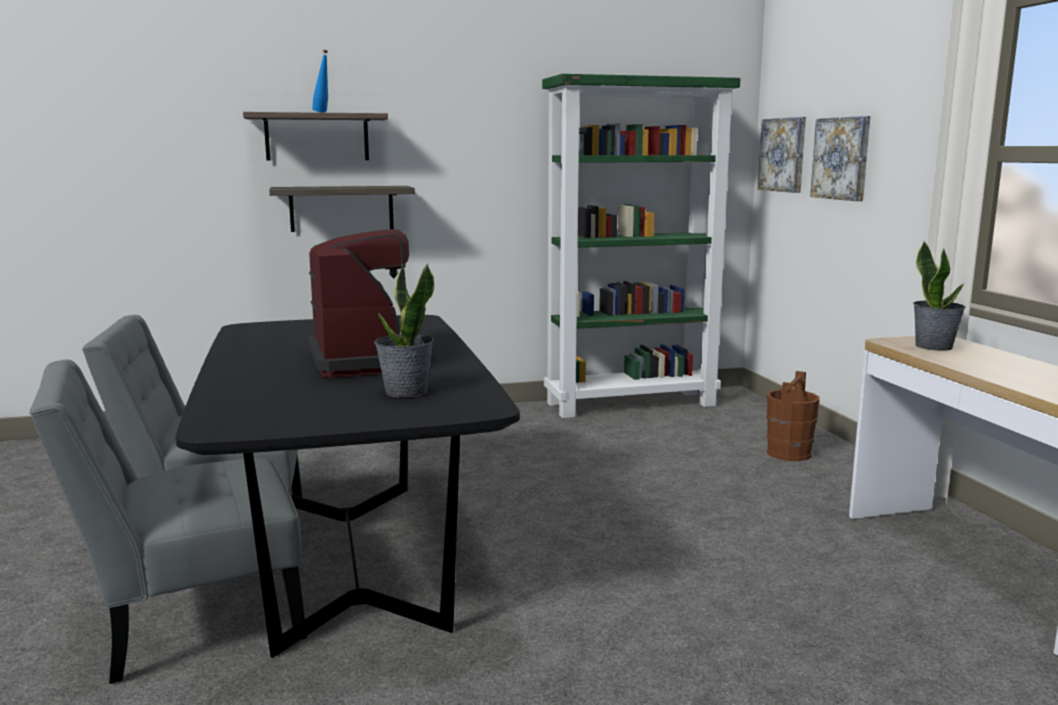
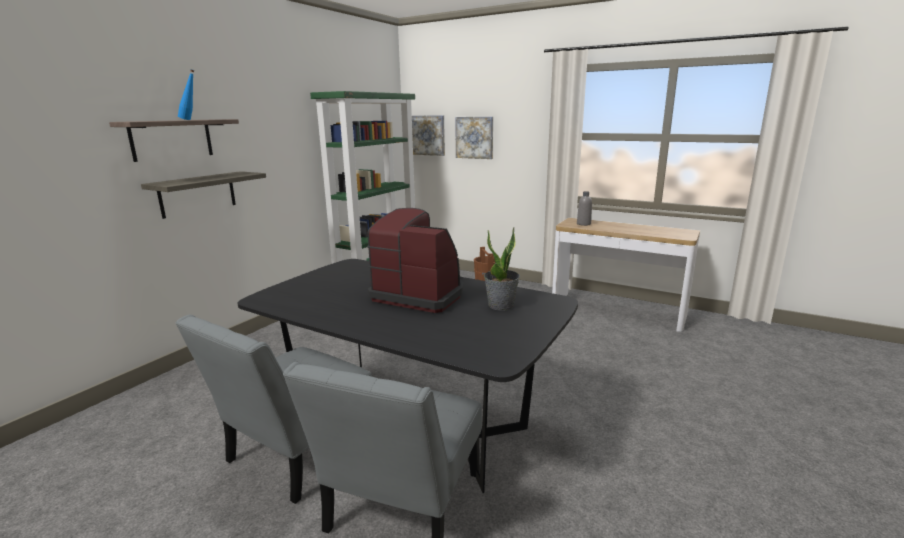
camera: 45 degrees left, 5 degrees up
(934, 346) = (583, 224): potted plant -> grey bottle

